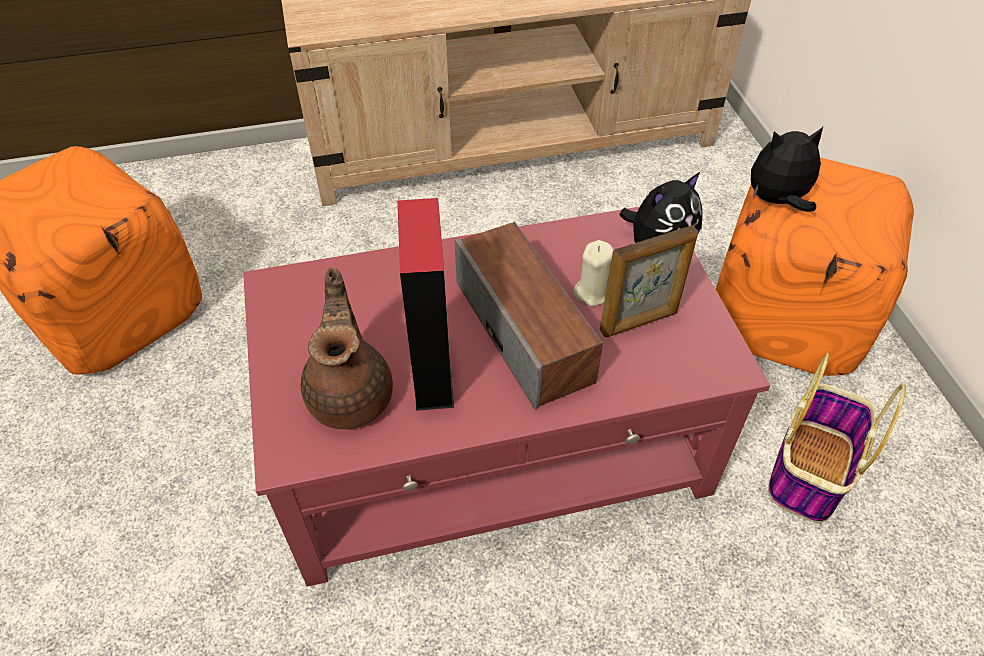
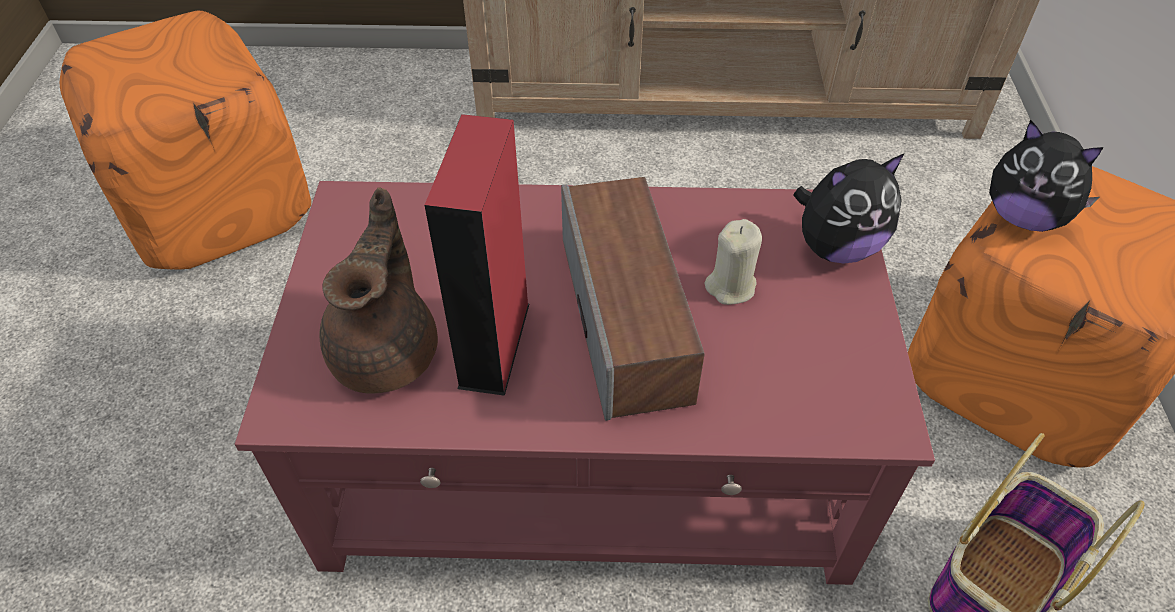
camera: 15 degrees right, 0 degrees up
(639, 322) = (780, 337): picture frame -> none
(777, 201) = (1023, 217): plush toy -> plush toy turned 150 degrees counterclockwise

